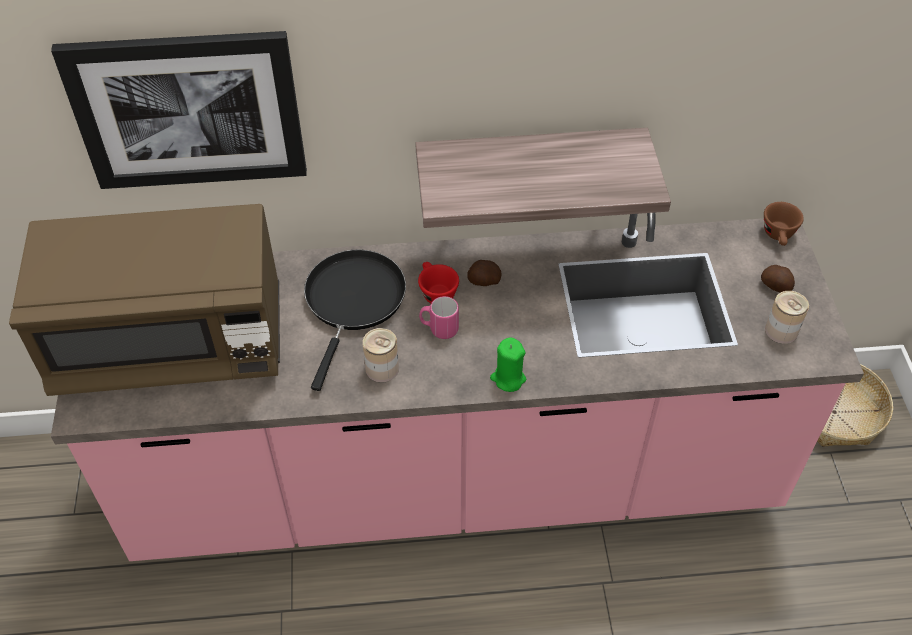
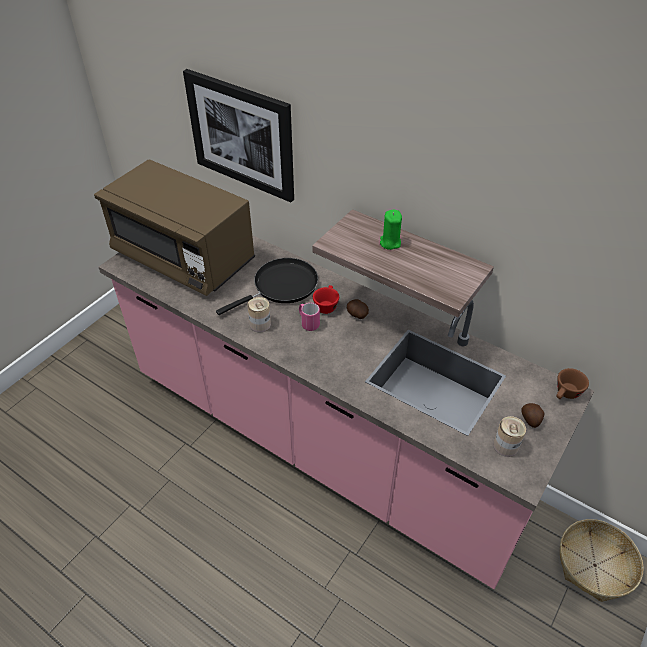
camera: 40 degrees right, 5 degrees down
(508, 378) = (315, 368): green candle -> green candle (390, 242)

